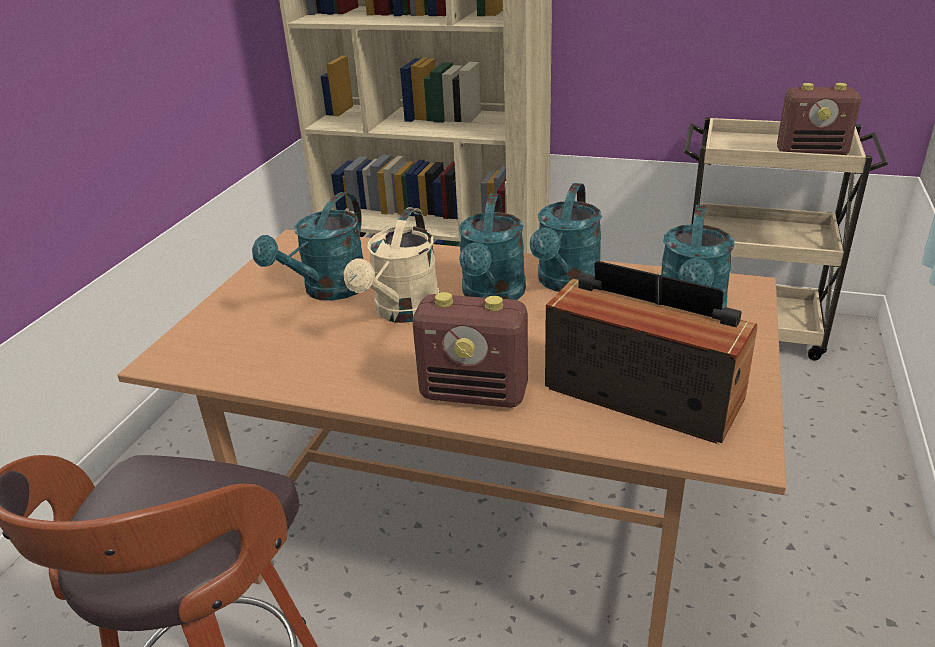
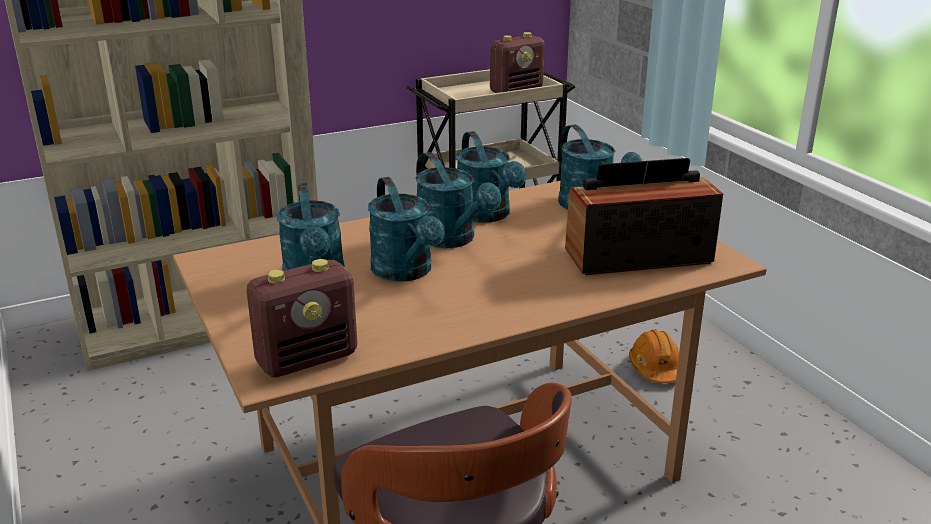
camera: 45 degrees left, 5 degrees down
(402, 312) = (406, 272): beige watering can -> turquoise watering can
(475, 393) = (548, 295): radio -> radio (308, 359)
(785, 540) = (655, 368): none -> orange hard hat

